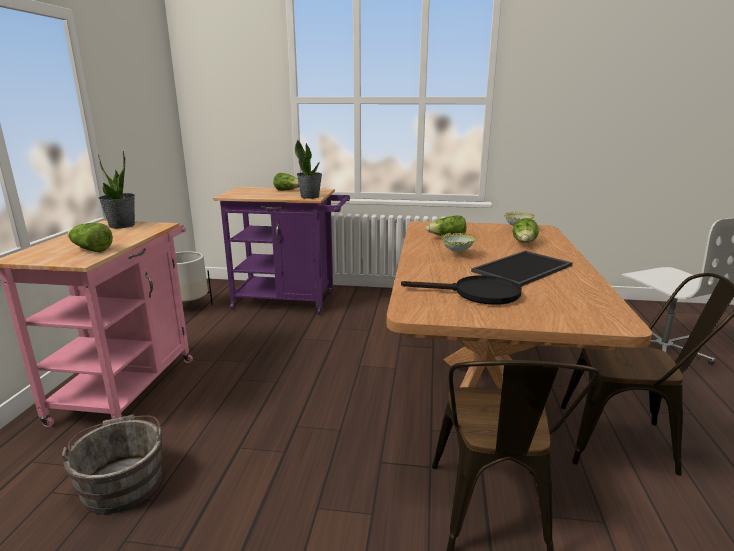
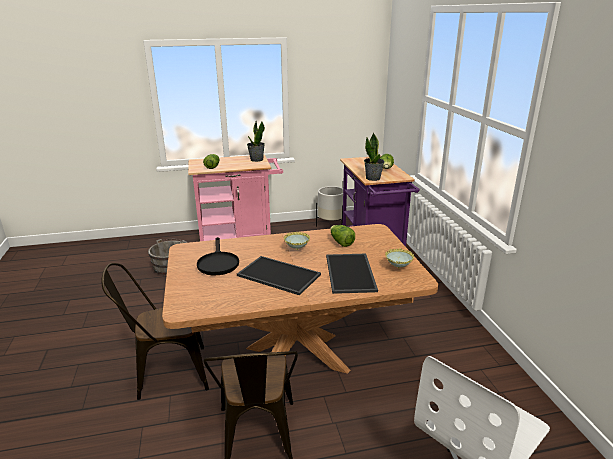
camera: 70 degrees right, 5 degrees up
(524, 243) = (351, 273): lettuce -> tray

